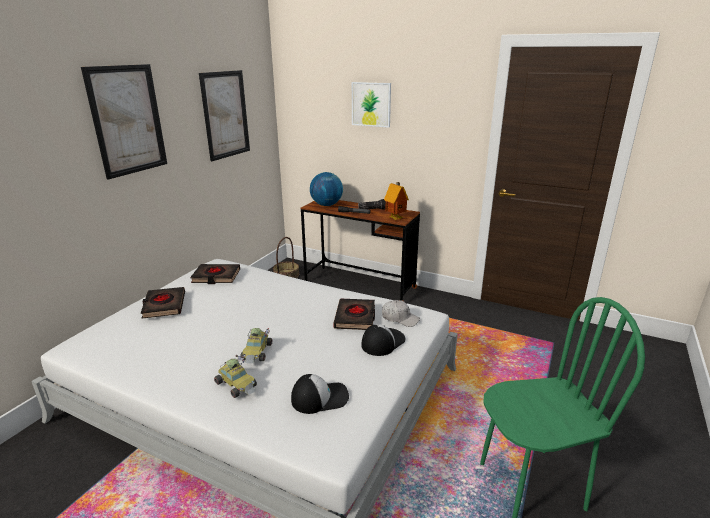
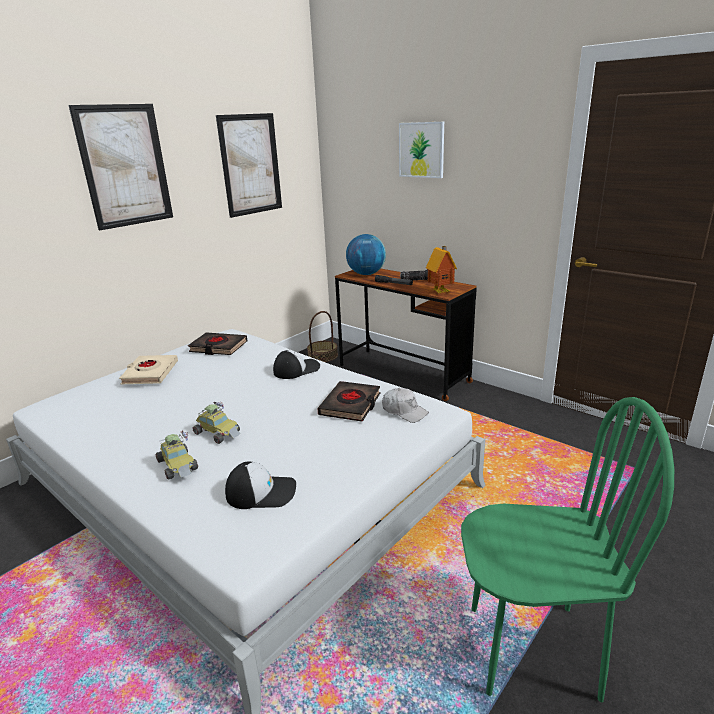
camera: 15 degrees right, 0 degrees up
(164, 305) = (150, 373): black book -> beige book
(257, 352) = (218, 432): toy car -> toy car turned 75 degrees counterclockwise
(382, 342) = (368, 437): cap -> cap (296, 369)

